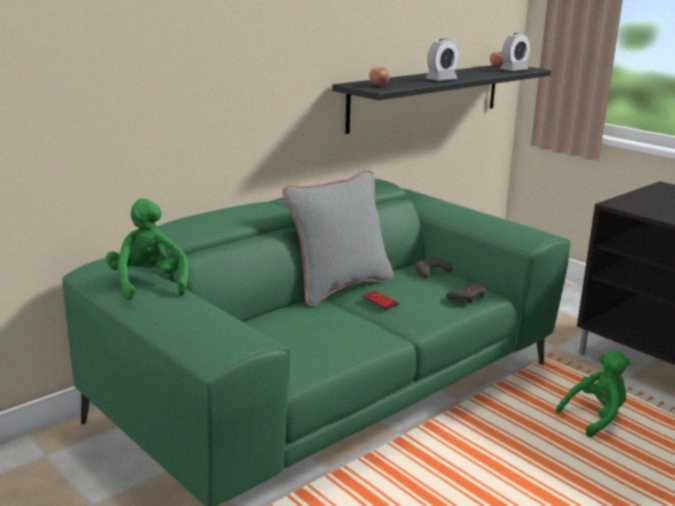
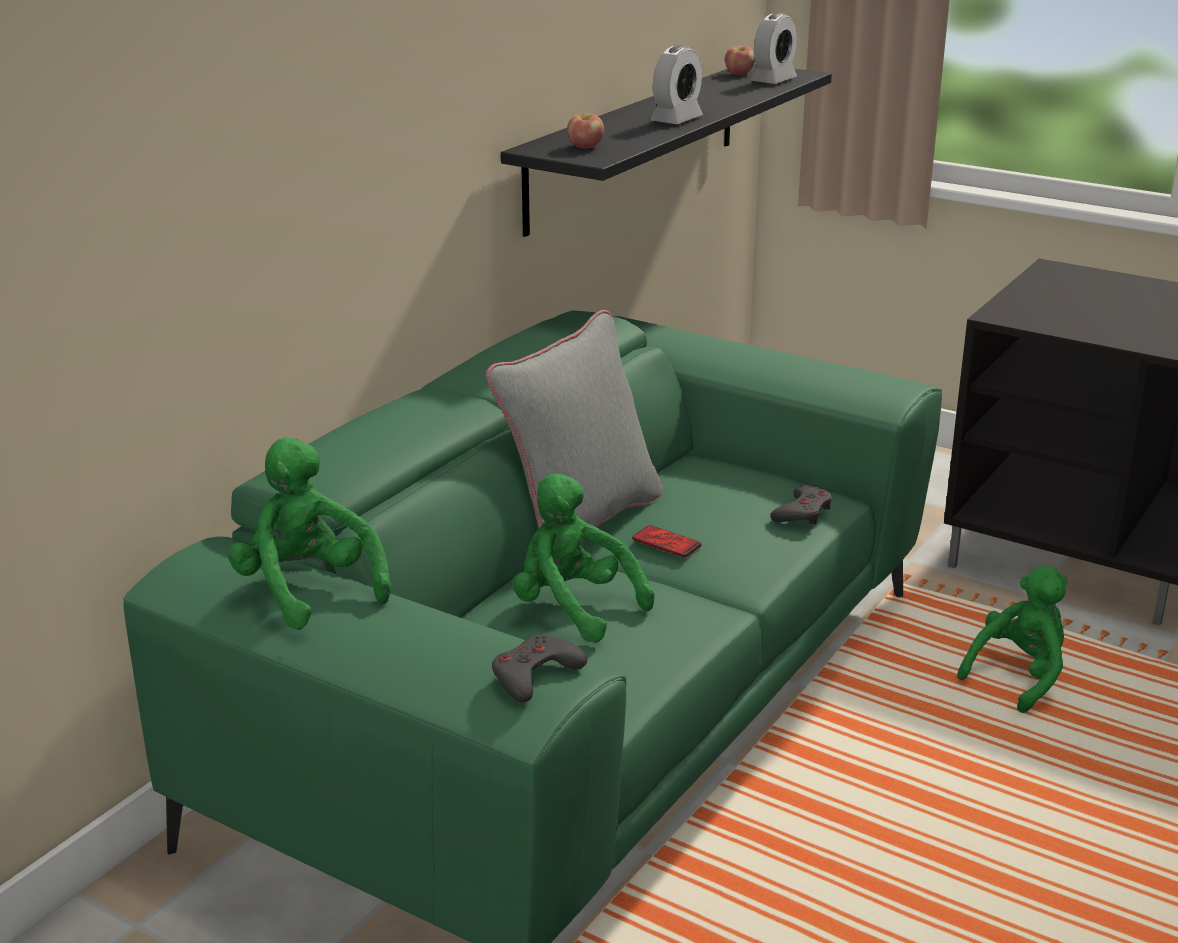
camera: 15 degrees left, 5 degrees up
(308, 324) = (573, 608): none -> green plush toy
(431, 271) = (719, 471): grey game controller -> grey game controller (535, 675)

